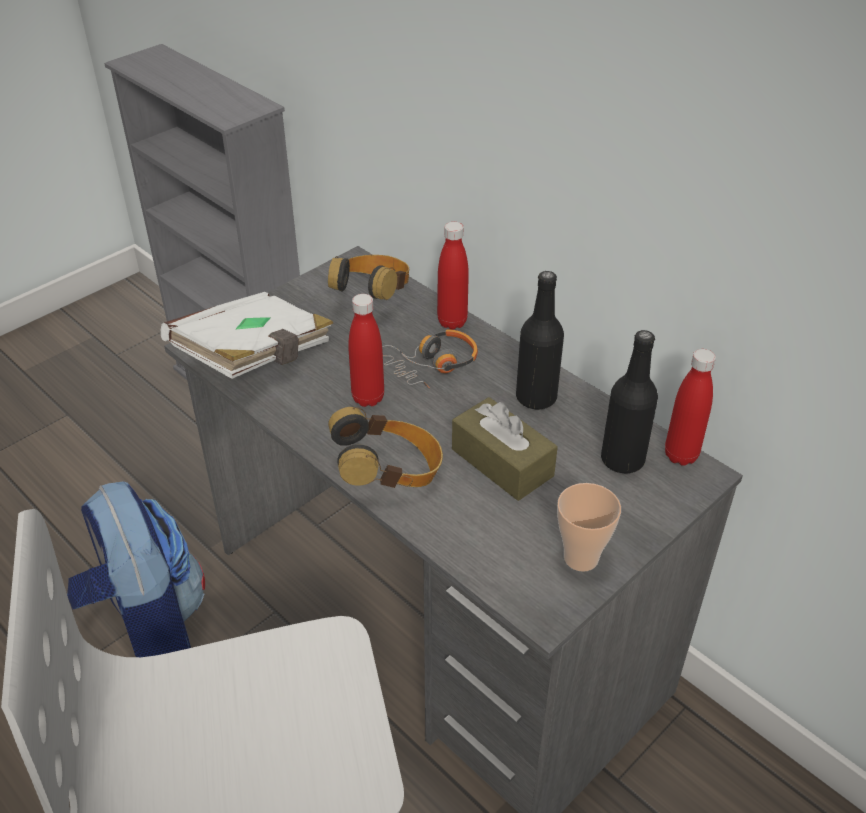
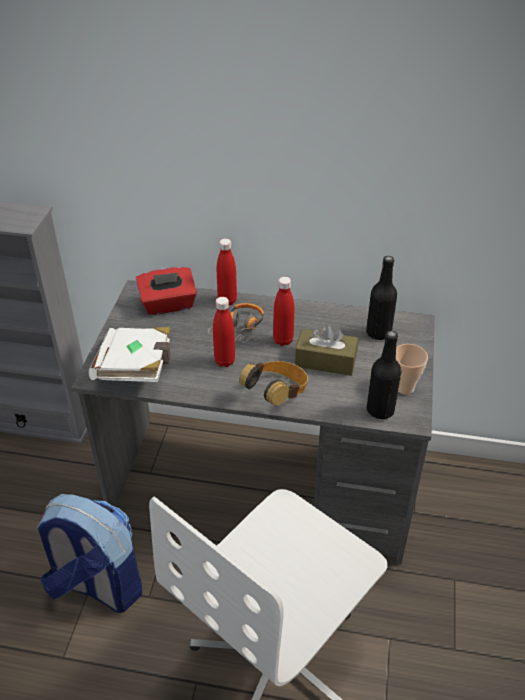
camera: 35 degrees left, 0 degrees up
(373, 296) = (168, 305): headphones -> red tissue box
(536, 398) = (309, 321): black bottle -> black bottle (380, 410)
(680, 455) = (401, 318): red bottle -> red bottle (283, 340)

